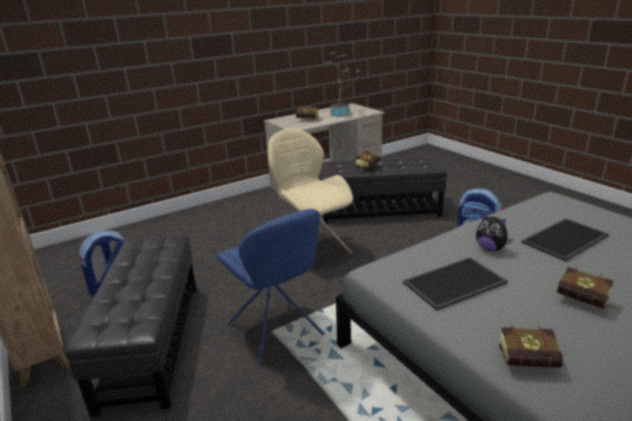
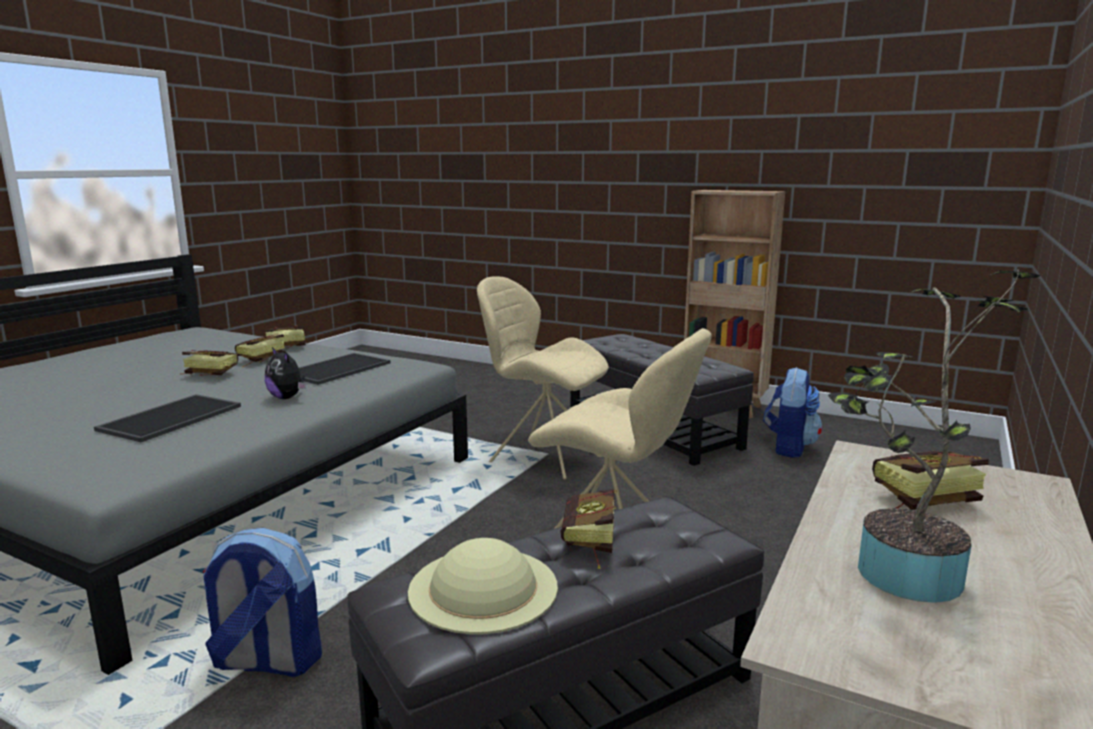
camera: 150 degrees right, 10 degrees down
(276, 331) = (542, 455): blue chair -> beige chair
(408, 163) = (483, 588): none -> beige hat
(490, 248) = (287, 397): plush toy -> plush toy turned 150 degrees counterclockwise
(548, 326) = (257, 360): none -> book

